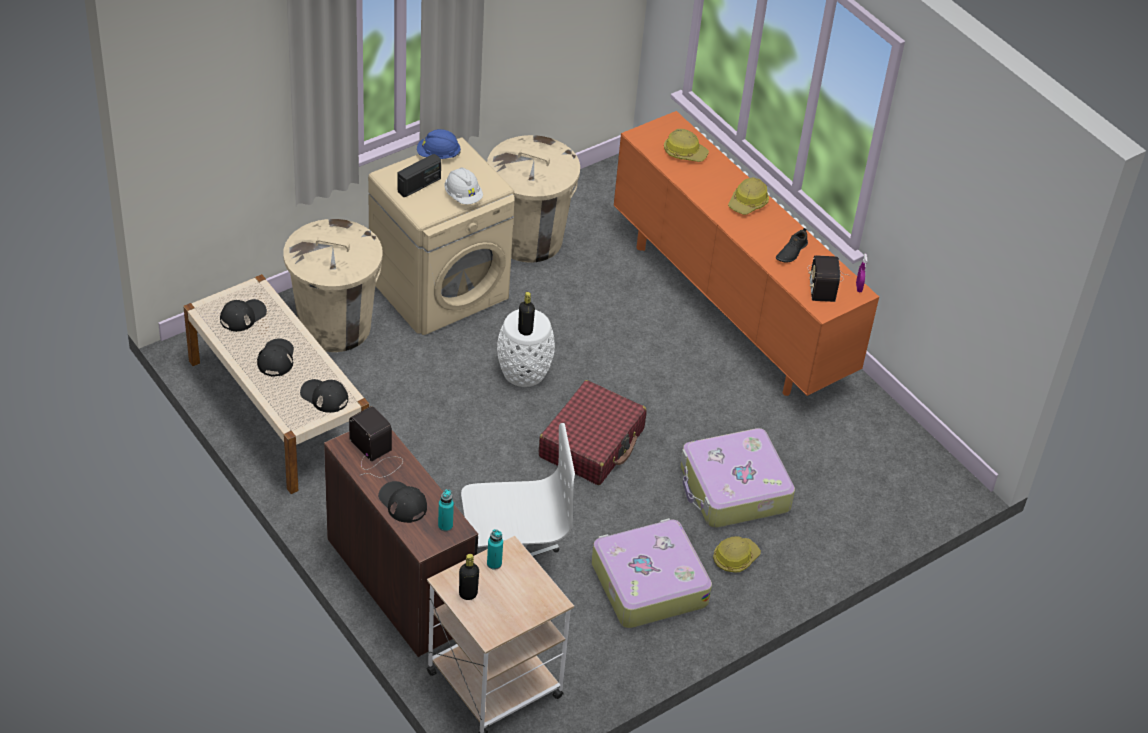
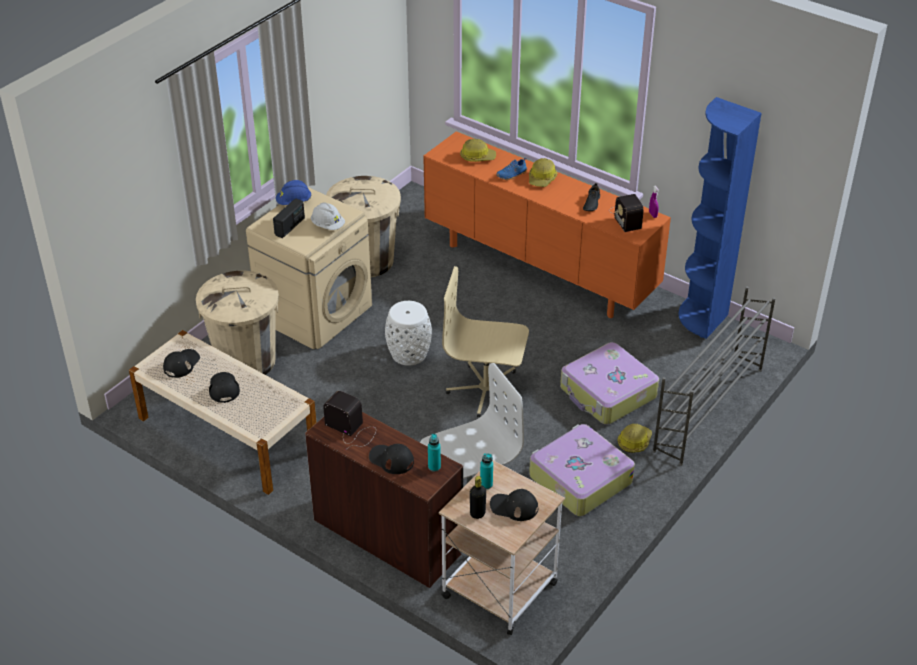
camera: 15 degrees left, 5 degrees down
(324, 396) = (276, 405): black cap -> black cap (514, 507)
(525, 330) = (408, 317): black bottle -> none
(592, 443) = (486, 390): red suitcase -> beige office chair
(714, 188) = (512, 175): none -> blue shoe
(844, 545) = (708, 410): none -> grey shoe rack
(890, 432) = (698, 323): none -> blue bookcase

